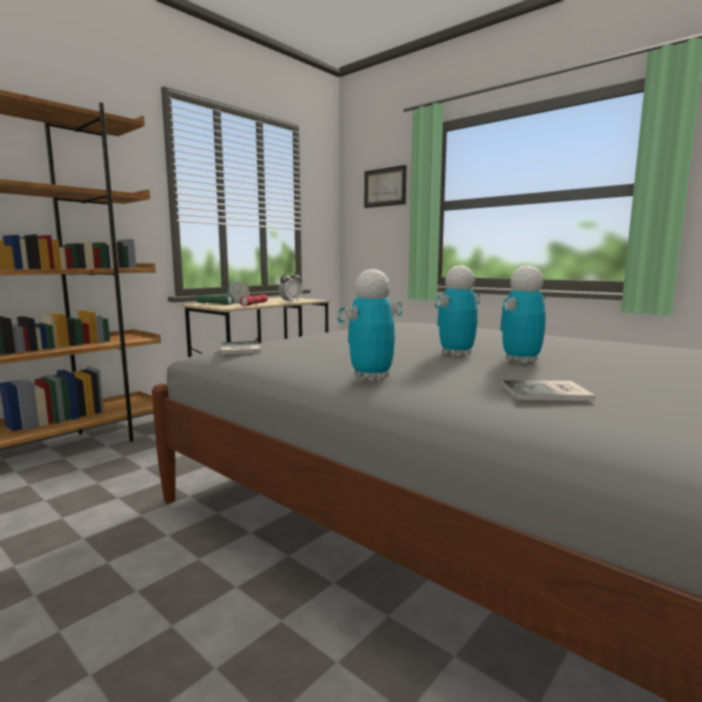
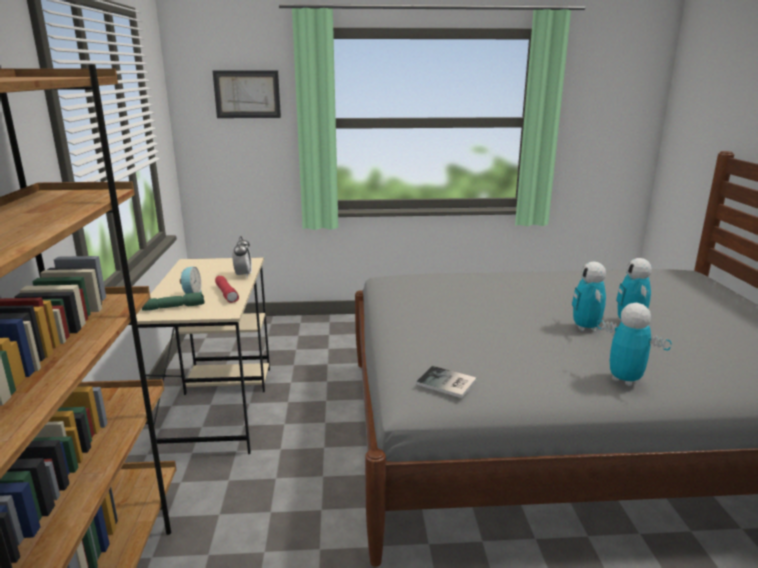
camera: 45 degrees left, 10 degrees up
(371, 377) = (624, 380): toy robot -> toy robot turned 135 degrees clockwise
(548, 393) = (716, 356): book -> none

